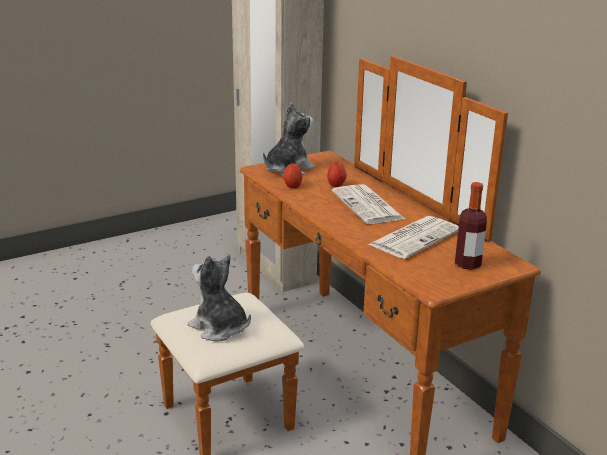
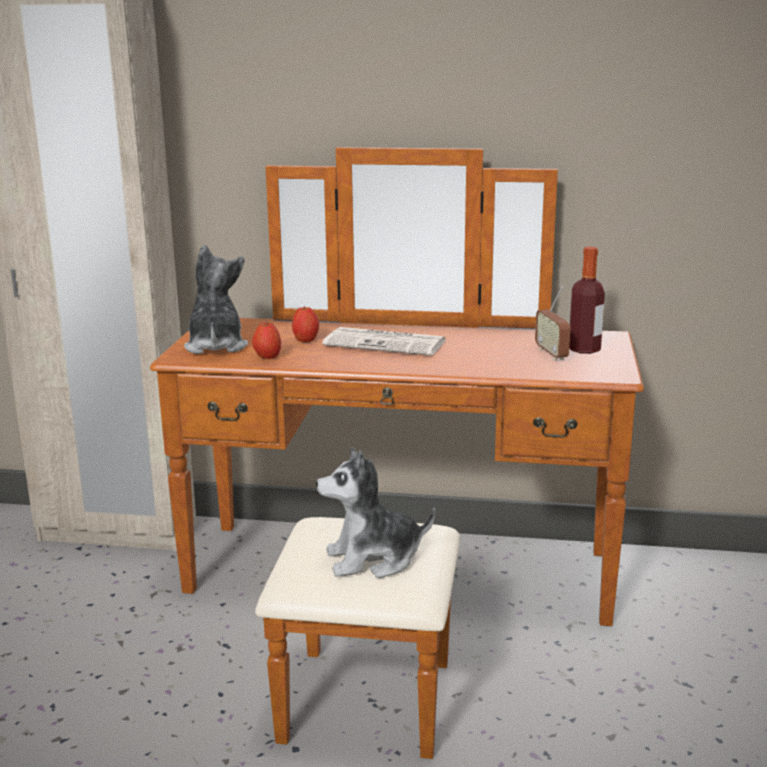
camera: 50 degrees left, 5 degrees down
(415, 237) = (495, 349): newspaper -> none
(438, 257) = (551, 354): none -> radio

